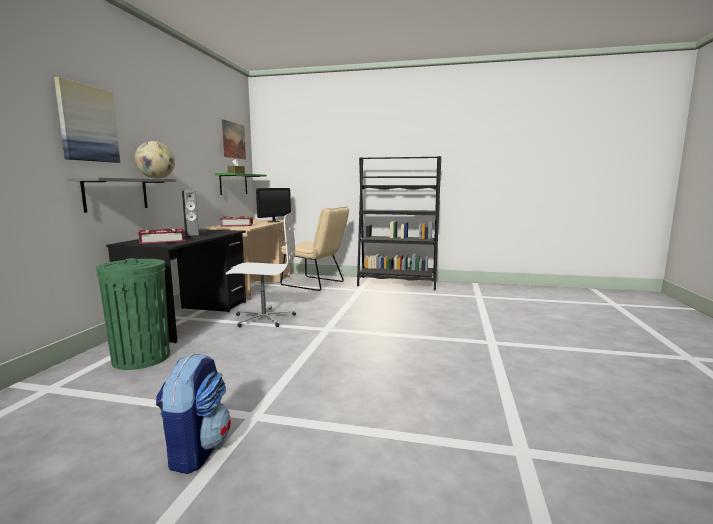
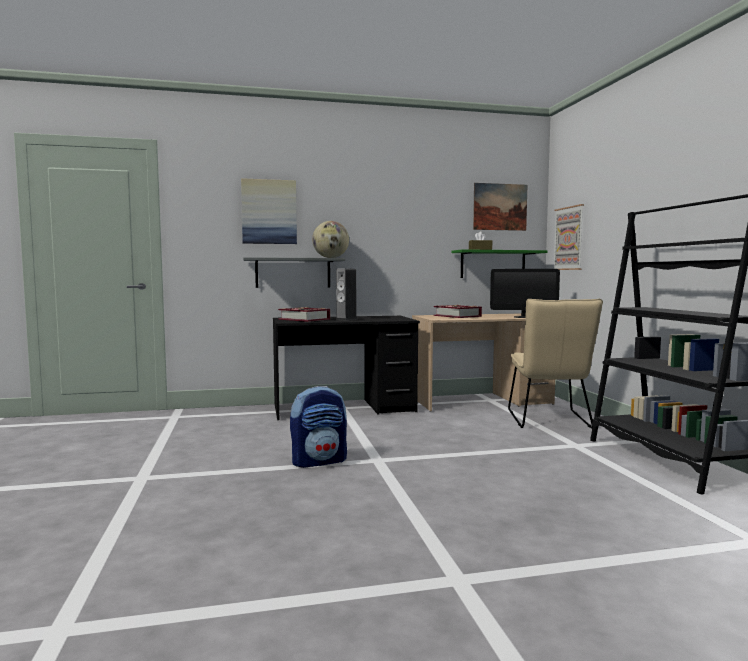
camera: 65 degrees right, 5 degrees down
(141, 358) = (238, 420): green trash can -> none
(196, 450) = (86, 474): backpack -> backpack (319, 461)
(264, 318) = (377, 429): white office chair -> none
(280, 167) = (569, 238): none -> picture

